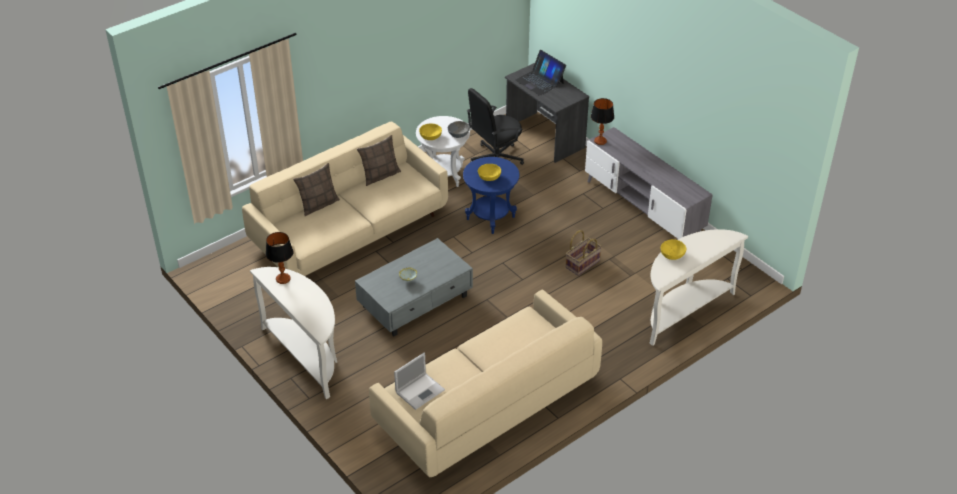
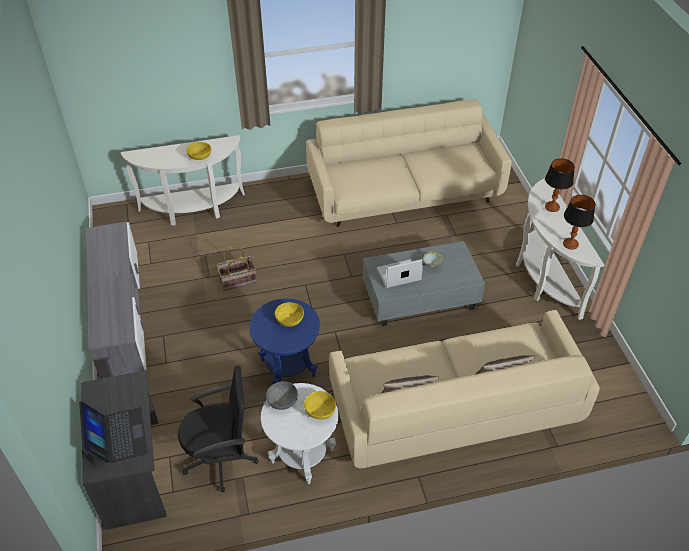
camera: 155 degrees left, 5 degrees up
(420, 390) = (467, 162): laptop -> laptop (398, 275)
(600, 141) = (124, 332): table lamp -> table lamp (552, 207)

